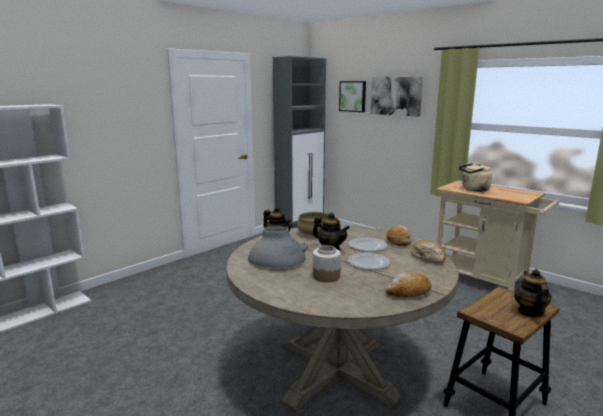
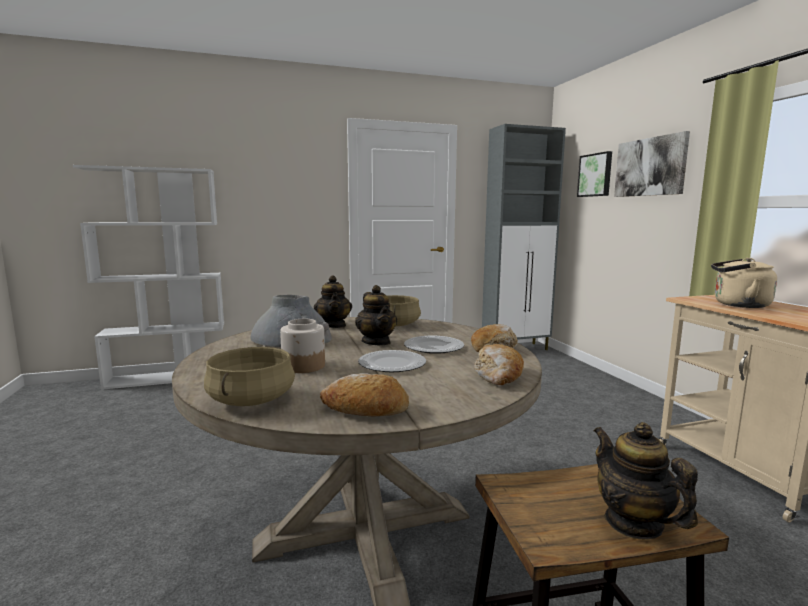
camera: 30 degrees right, 5 degrees down
(345, 304) = (251, 400): none -> beige cooking pot
(530, 312) = (633, 523): teapot -> teapot turned 60 degrees counterclockwise

